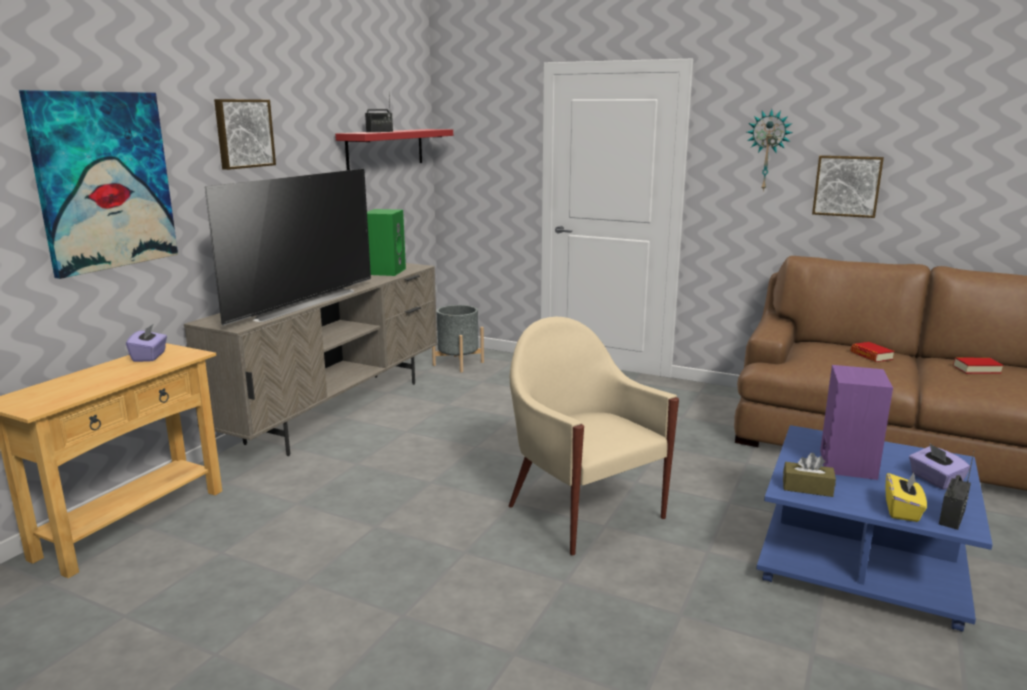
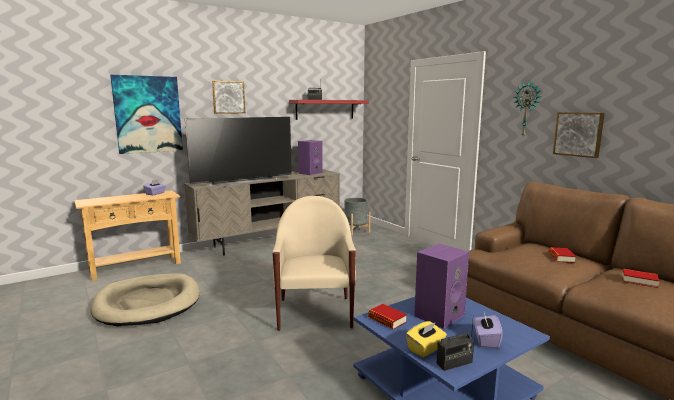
camera: 30 degrees right, 5 degrees down
(277, 582) = (148, 303): none -> beige dog bed
(385, 271) = (310, 173): green speaker -> purple speaker
(807, 488) = (387, 320): brown tissue box -> book

